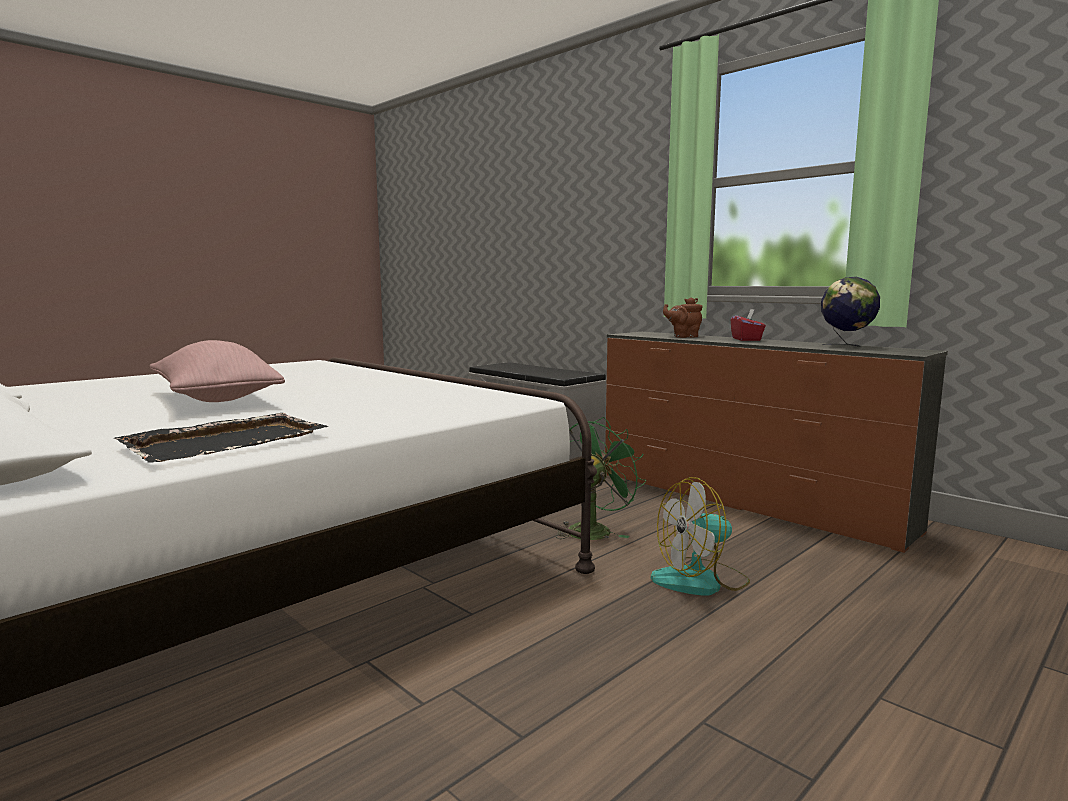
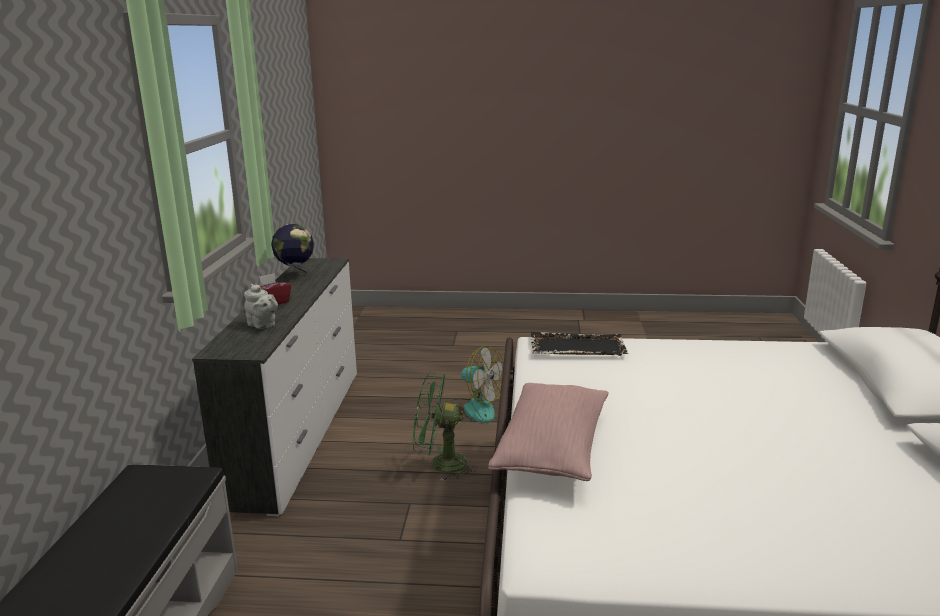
camera: 130 degrees left, 10 degrees up
(215, 399) = (747, 425): pink pillow -> pink pillow (552, 450)
(228, 442) = (755, 353): black tray -> black tray (576, 347)
(683, 336) = (263, 325): brown teapot -> grey teapot
(744, 501) = (299, 432): brown dresser -> white dresser

